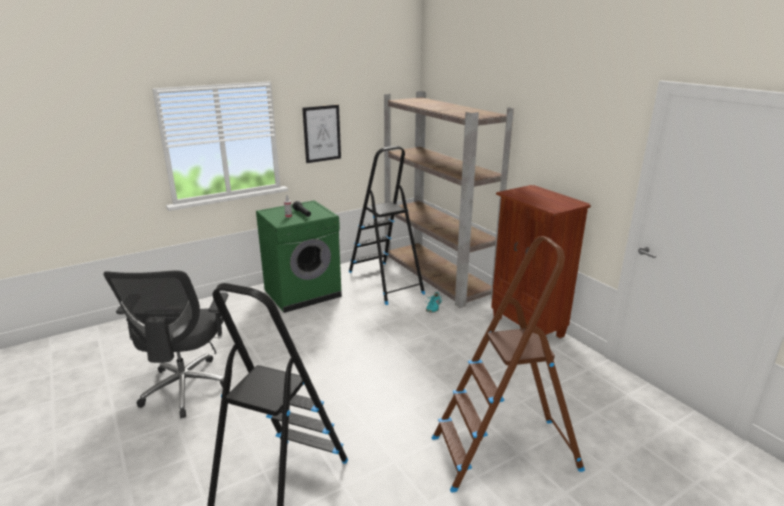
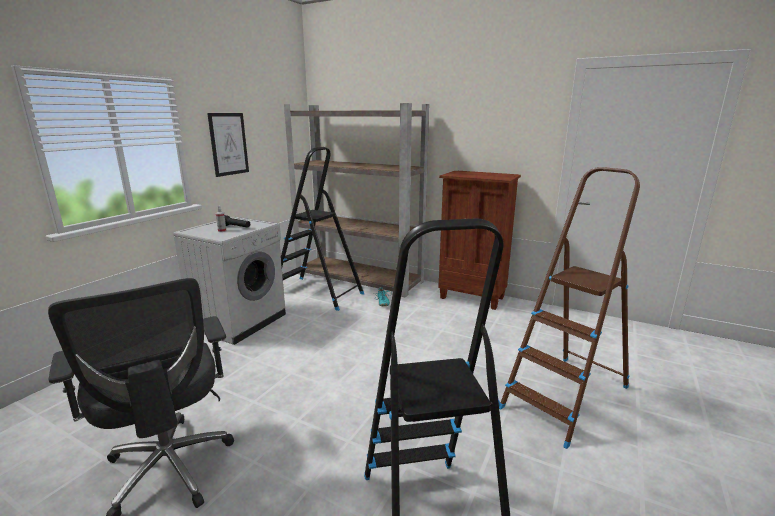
camera: 30 degrees left, 5 degrees down
(303, 294) = (241, 322): green washing machine -> white washing machine

